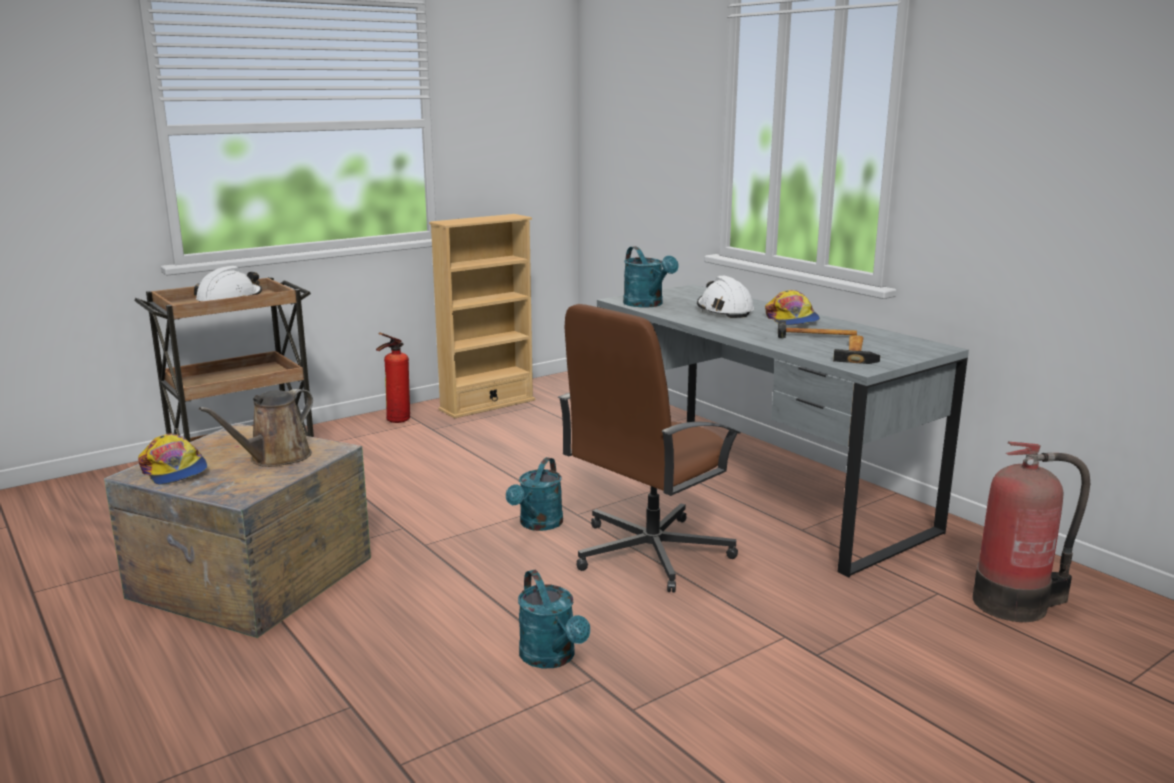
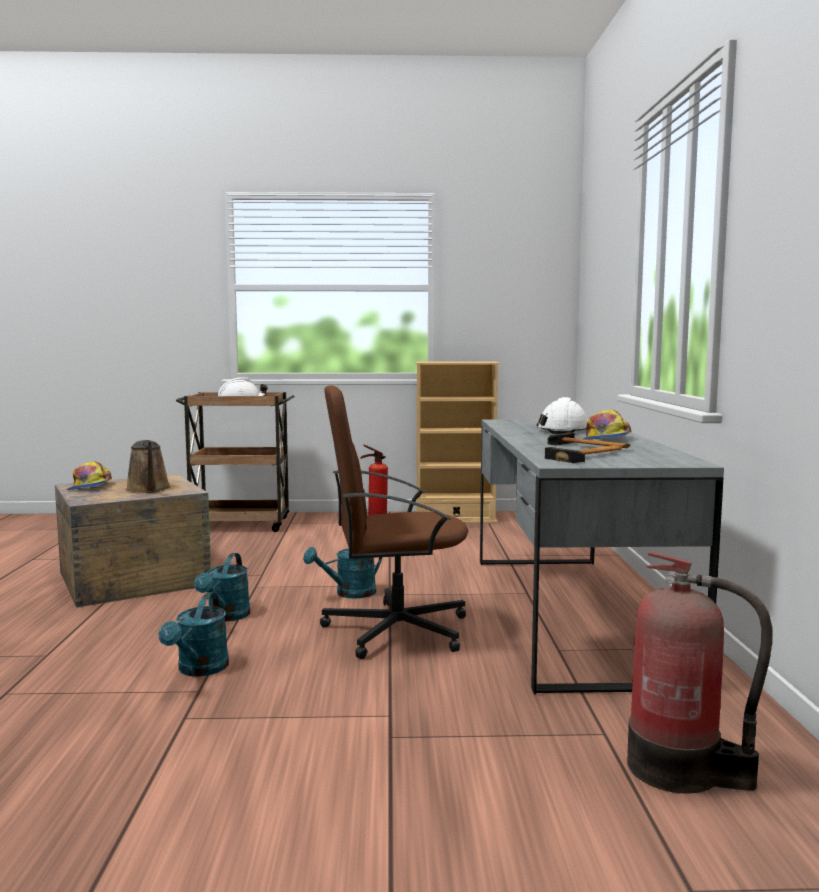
camera: 35 degrees right, 10 degrees down
(275, 458) = (148, 490): brown watering can -> brown watering can turned 90 degrees counterclockwise
(647, 304) = (510, 423): turquoise watering can -> turquoise watering can (226, 617)

